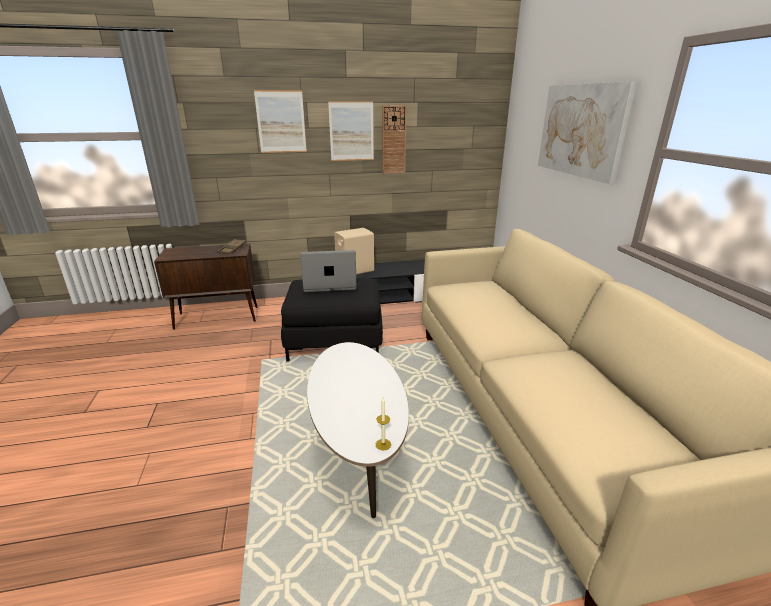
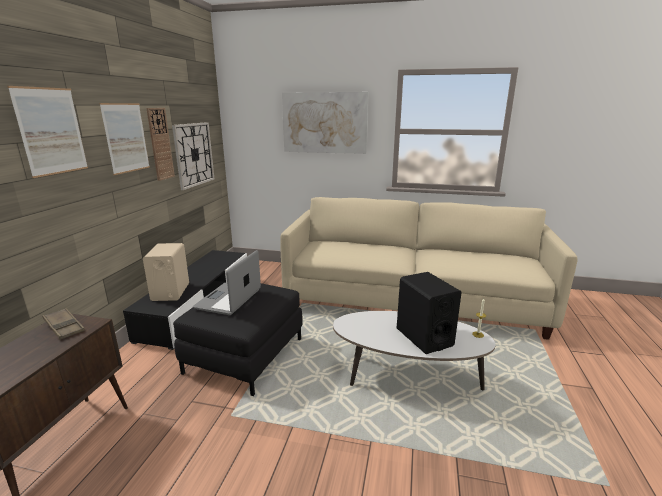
camera: 65 degrees left, 5 degrees down
(349, 401) = (424, 337): none -> black speaker
(443, 155) = (194, 154): none -> wall clock

